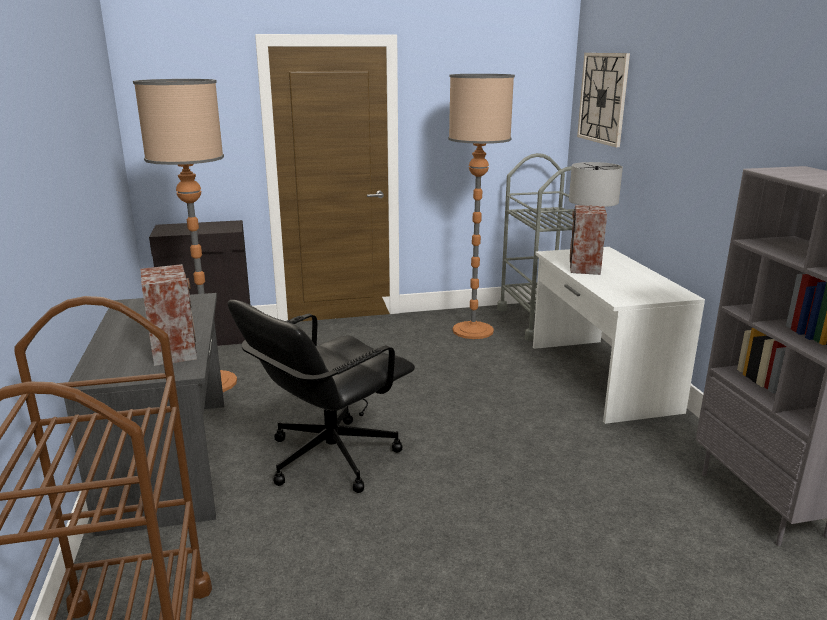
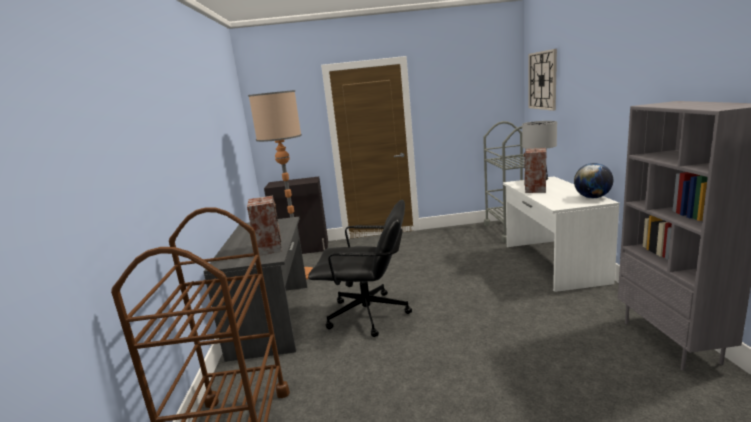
camera: 10 degrees right, 5 degrees down
(330, 457) = (368, 315): black office chair -> black office chair turned 135 degrees counterclockwise
(473, 330) = (466, 238): floor lamp -> none
(667, 288) = (592, 197): none -> globe

